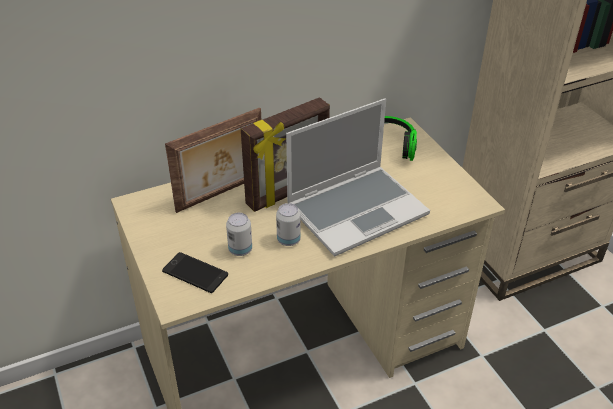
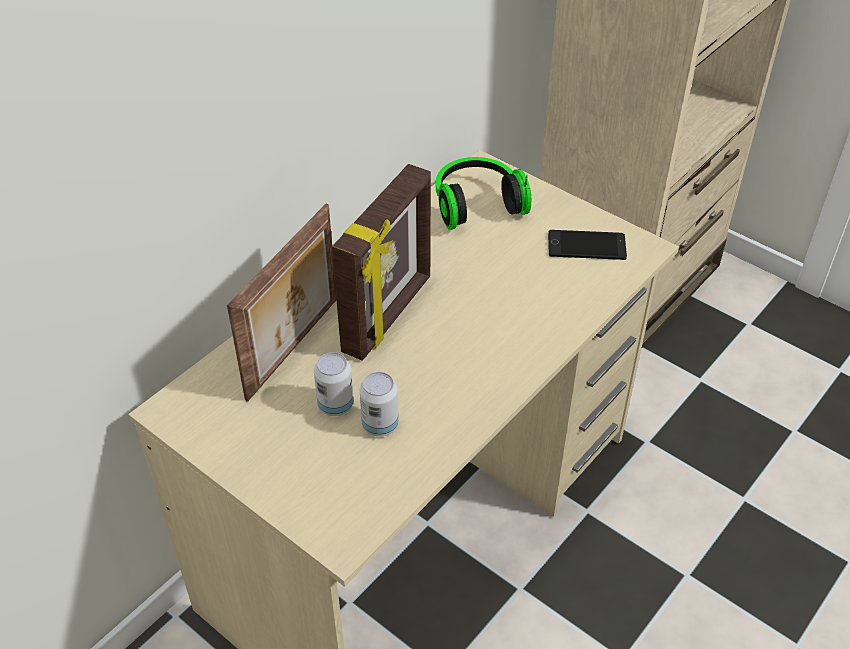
camera: 25 degrees left, 5 degrees up
(195, 273) = (339, 484): phone -> phone (586, 246)
(288, 240) = (437, 386): can -> can (335, 405)
(357, 210) = (499, 309): laptop -> none

